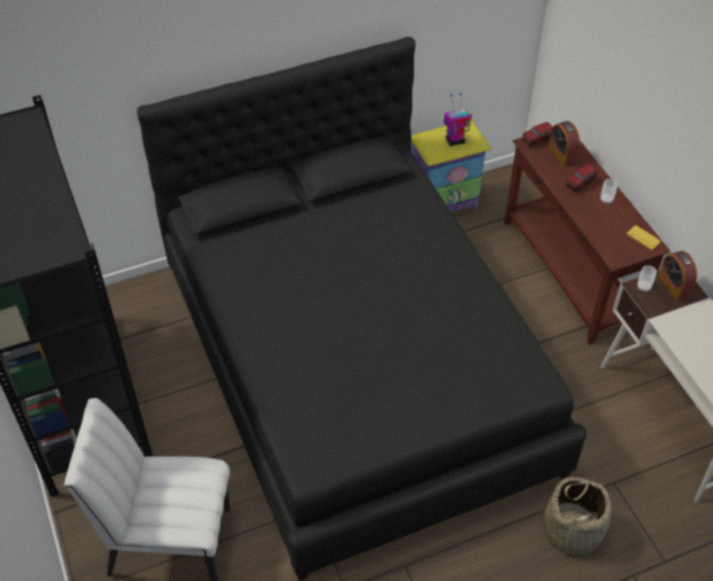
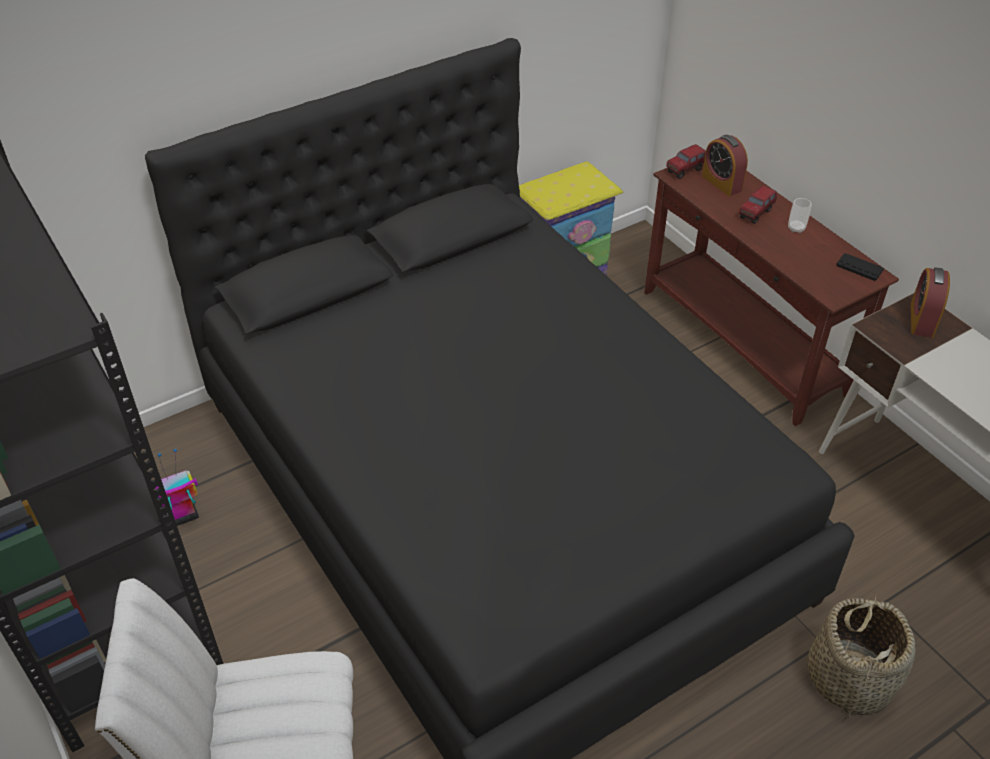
camera: 10 degrees left, 5 degrees down
(454, 141) = (574, 187): toy robot -> toy robot (184, 516)
(643, 238) = (859, 268): yellow game controller -> black game controller
(643, 287) = (883, 326): cup -> none
(674, 286) = (922, 319): alarm clock -> alarm clock turned 45 degrees clockwise

